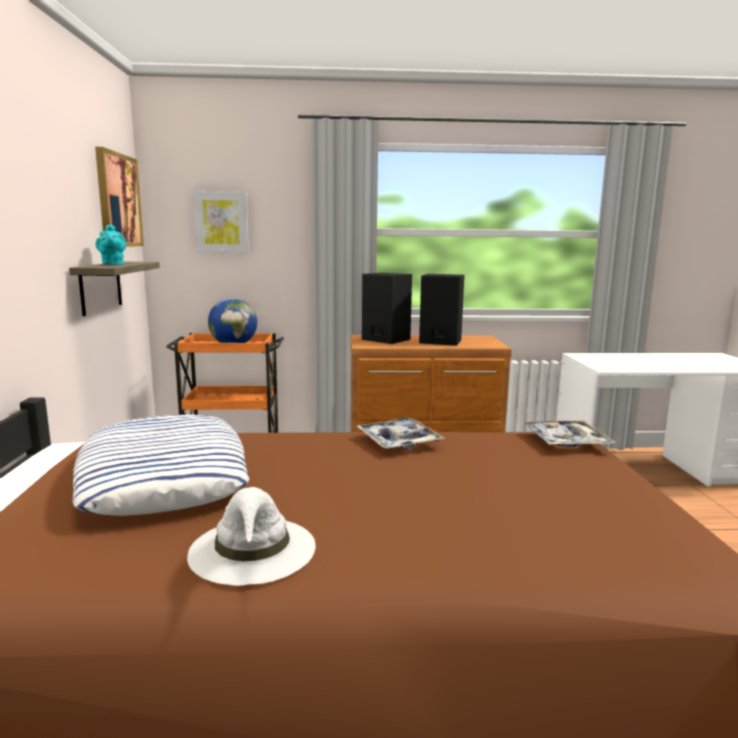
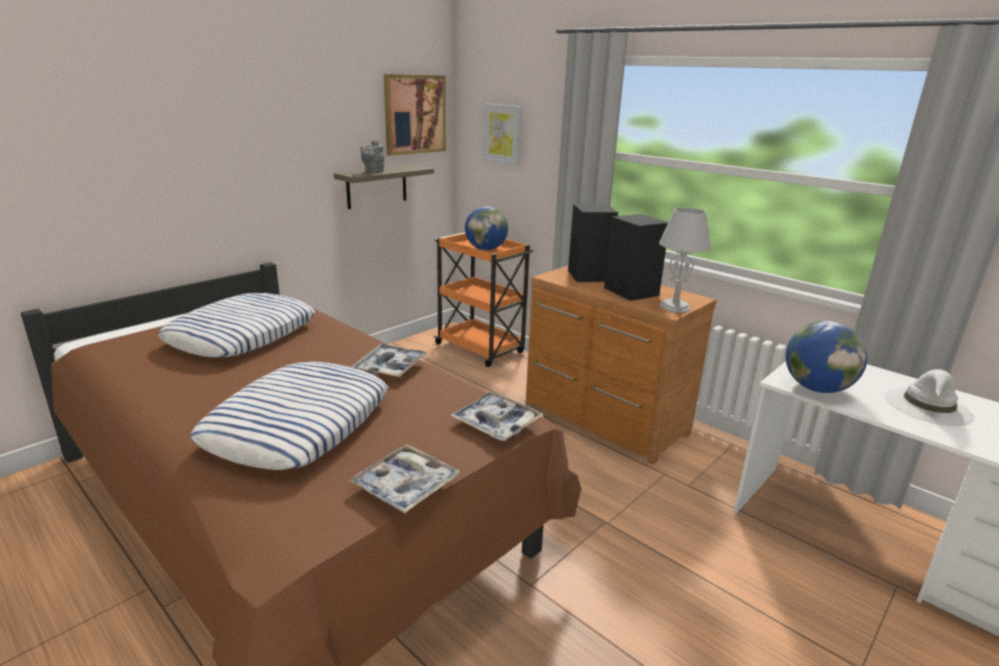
camera: 45 degrees right, 10 degrees up
(112, 265) = (373, 172): turquoise teapot -> grey teapot
(253, 550) = (175, 389): white hat -> white hat (928, 407)
(467, 507) = (298, 424): none -> pillow
(488, 342) = (675, 307): none -> grey table lamp
(623, 367) = (816, 388): none -> globe
(648, 497) = (405, 486): none -> tray

